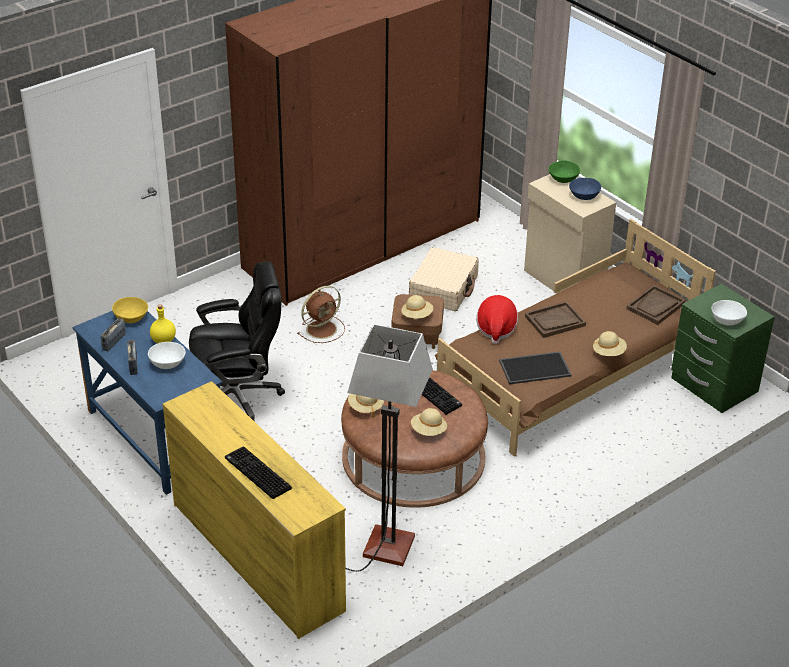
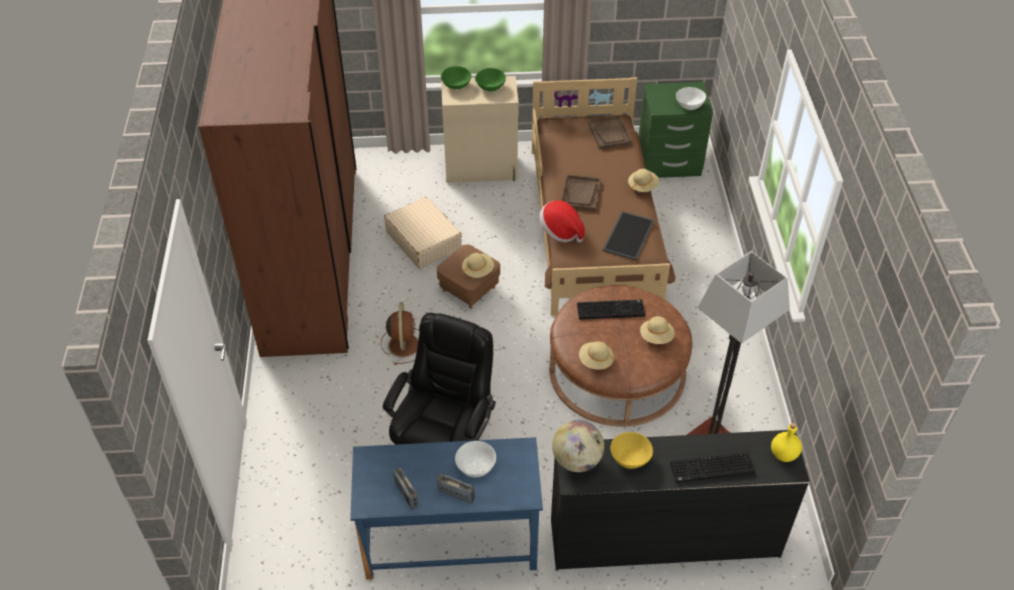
camera: 55 degrees left, 10 degrees up
(131, 317) = (378, 463): yellow bowl -> yellow bowl (630, 457)
(164, 340) = (437, 453): yellow bottle -> yellow bottle (783, 454)
(203, 399) = (577, 460): none -> globe
(257, 555) = (663, 537): yellow dresser -> black dresser
(584, 196) = (490, 87): blue bowl -> green bowl

